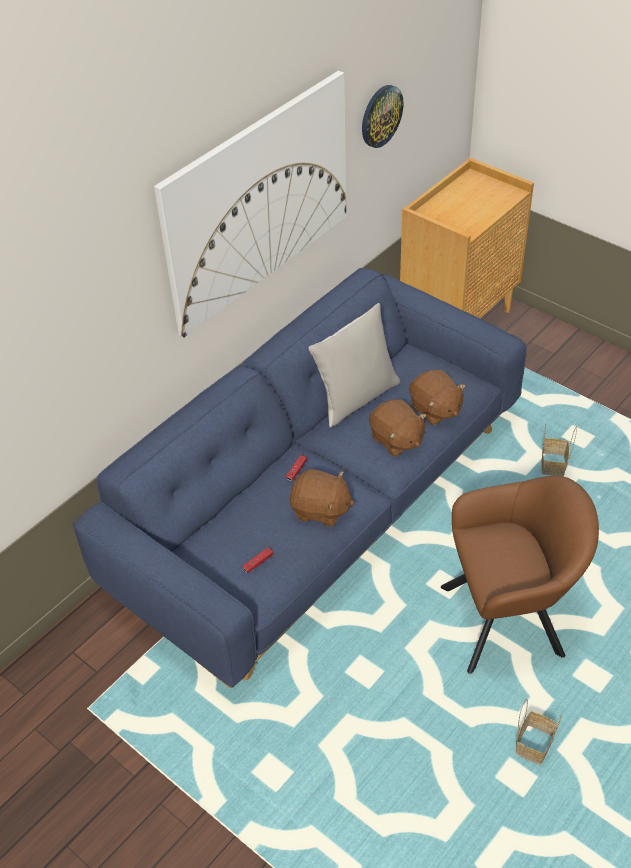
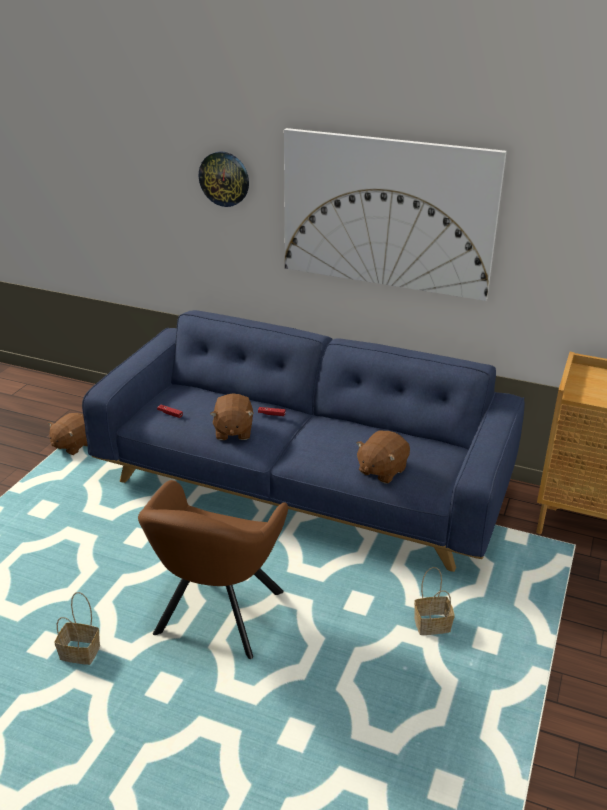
camera: 70 degrees right, 15 degrees down
(356, 398) = (372, 428): grey pillow -> none
(381, 116) = (562, 234): wall clock -> wall clock (224, 179)
(396, 440) = (330, 455): brown plush toy -> brown plush toy (73, 445)
(509, 620) = (216, 618): brown armchair -> brown armchair turned 45 degrees clockwise

